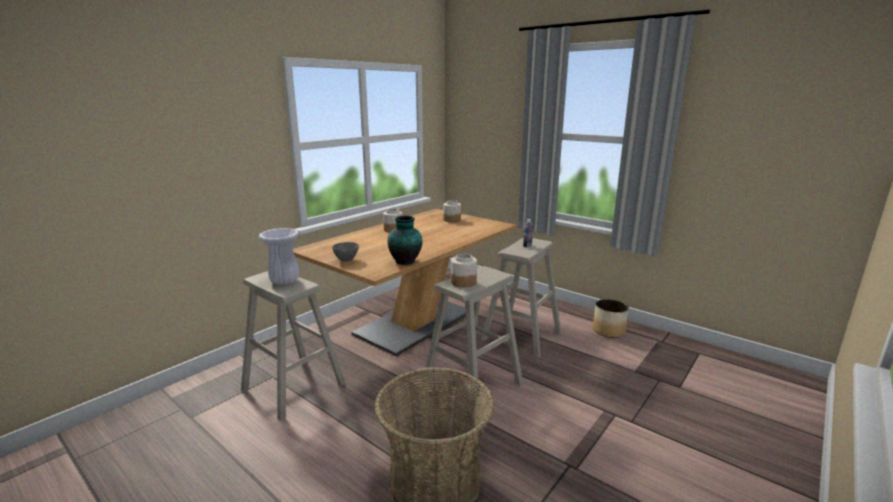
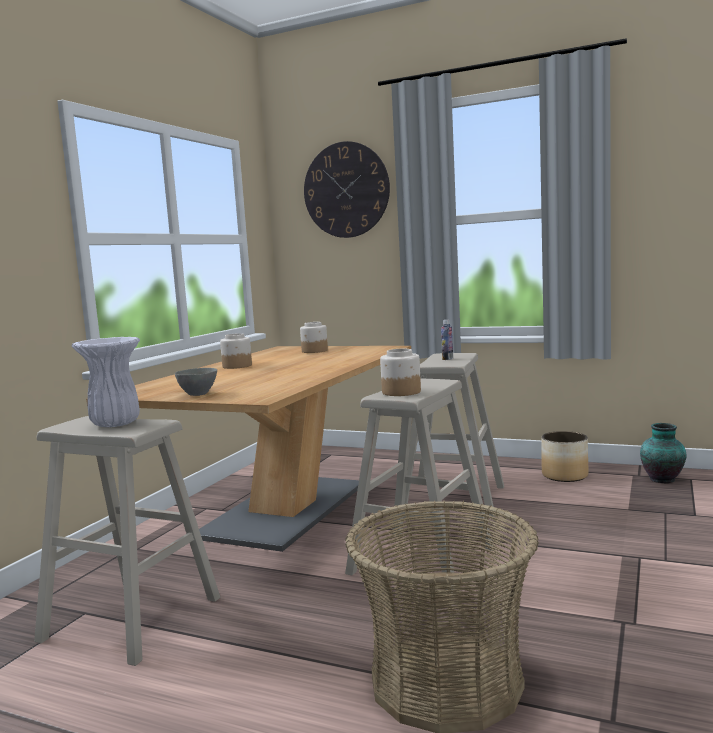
camera: 15 degrees left, 10 degrees down
(406, 261) = (294, 385): vase -> vase (663, 479)
(493, 104) = (346, 190): none -> wall clock

